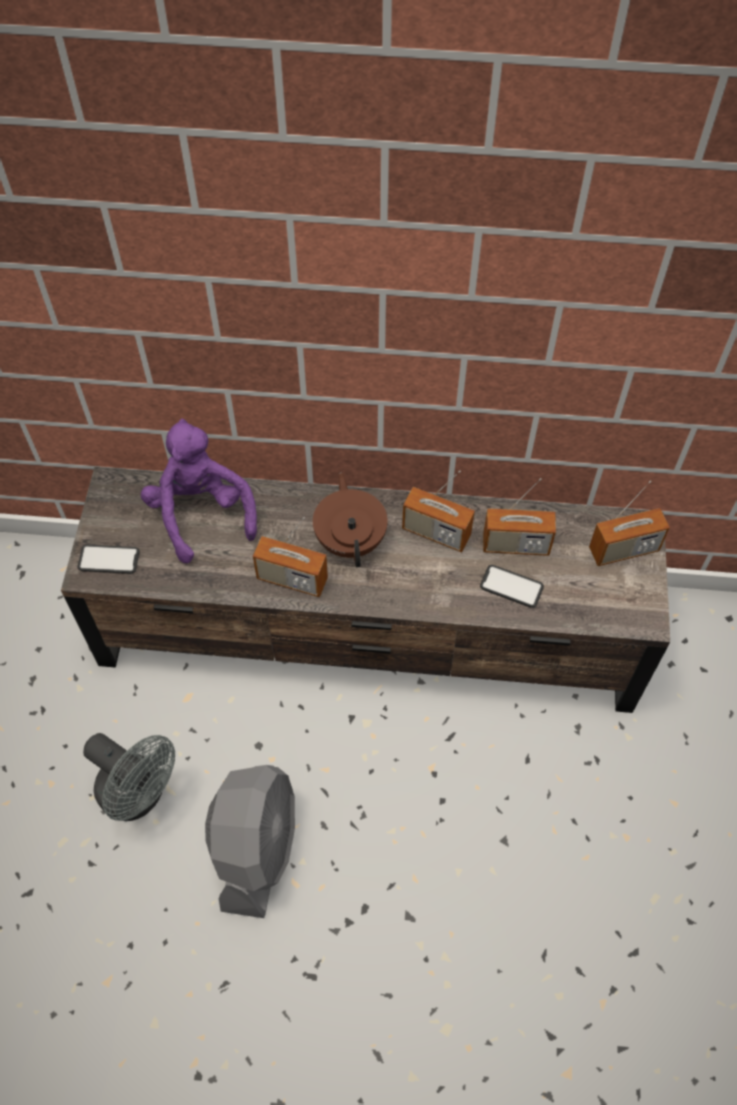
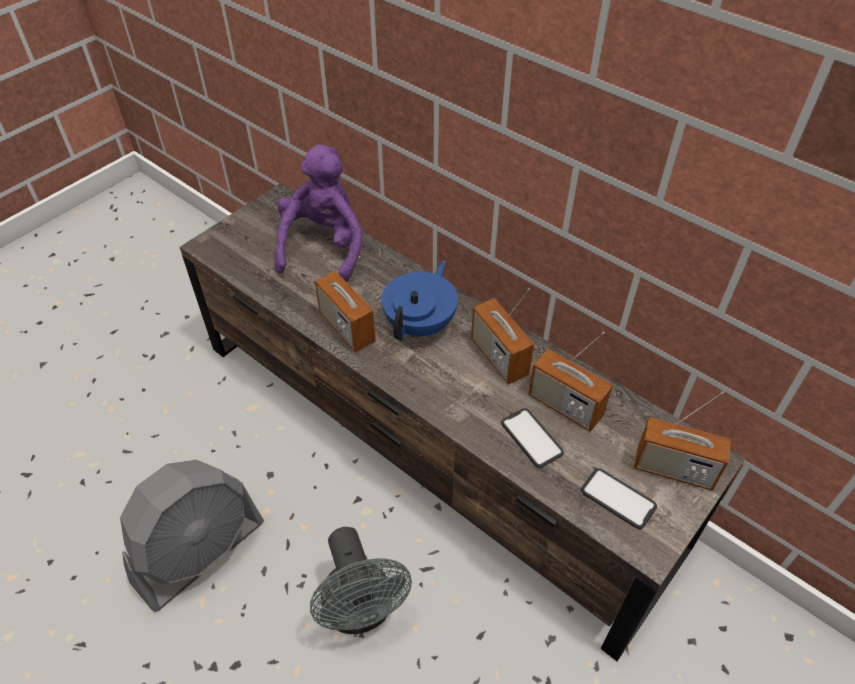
camera: 35 degrees right, 10 degrees down
(109, 559) = (230, 244): phone -> phone (618, 498)
(139, 795) = (157, 455): grey fan -> grey fan (361, 611)
(351, 539) = (421, 324): brown teapot -> blue teapot

